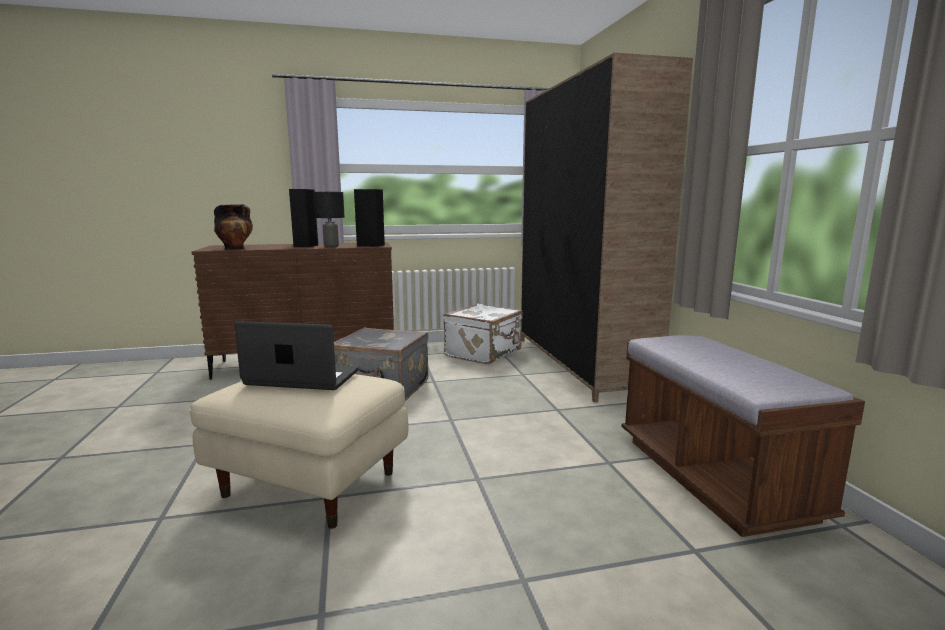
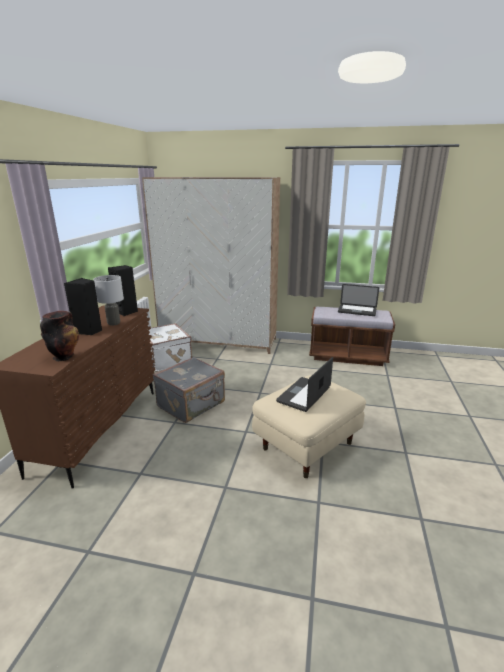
camera: 65 degrees left, 10 degrees up
(332, 247) = (113, 323): black table lamp -> white table lamp
(581, 364) = (219, 341): black wardrobe -> white wardrobe
(744, 361) = (357, 311): none -> laptop

